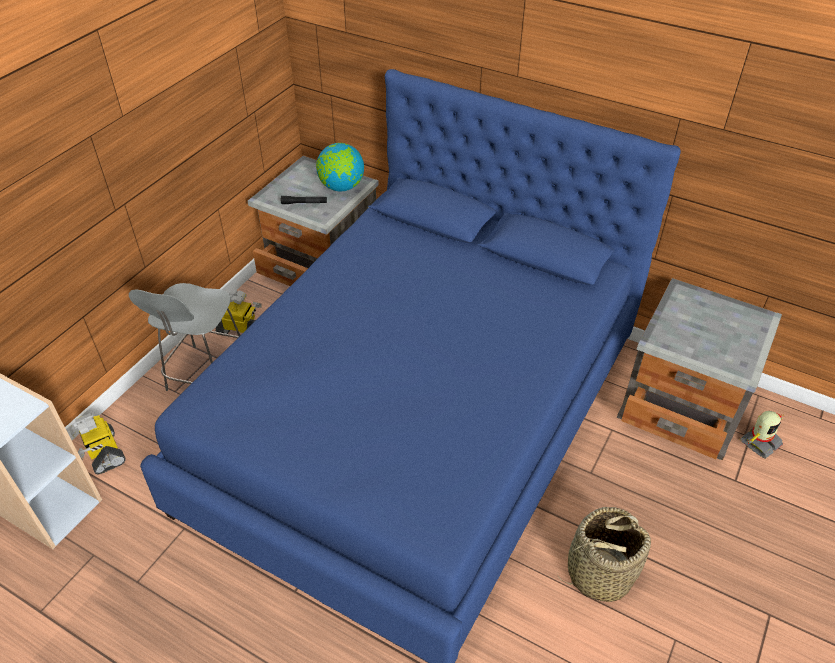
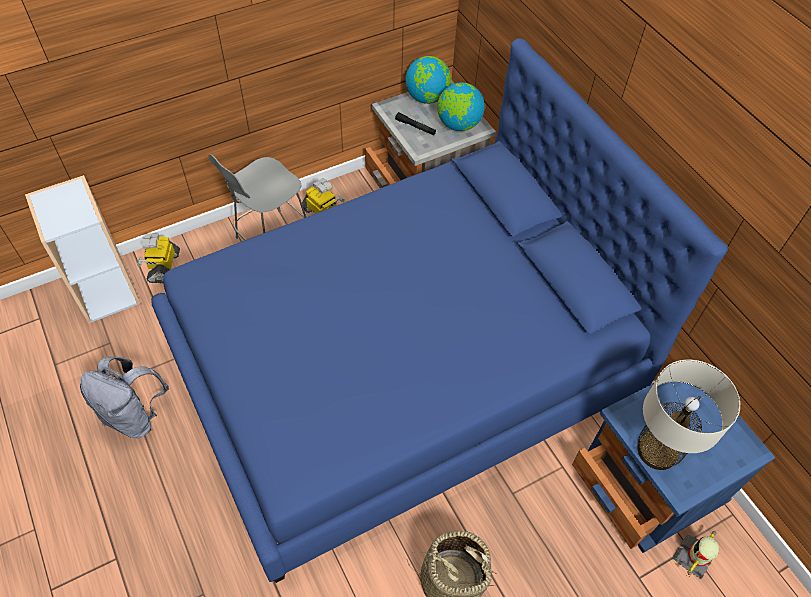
camera: 30 degrees right, 10 degrees up
(177, 609) = (135, 415): none -> grey backpack
(296, 177) = (427, 98): none -> globe
(683, 407) = (646, 484): grey nightstand -> blue nightstand
(702, 352) = (657, 451): none -> table lamp
(759, 442) = (694, 558): toy robot -> toy robot turned 135 degrees clockwise

